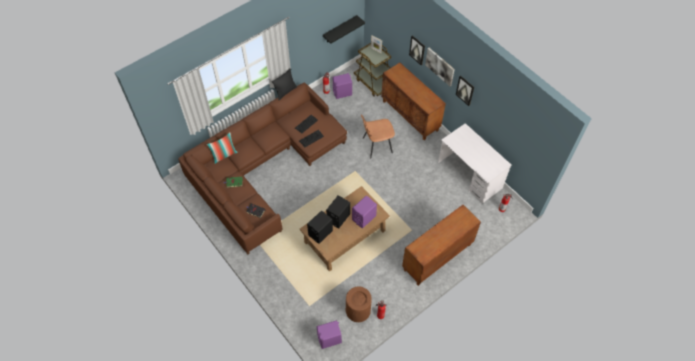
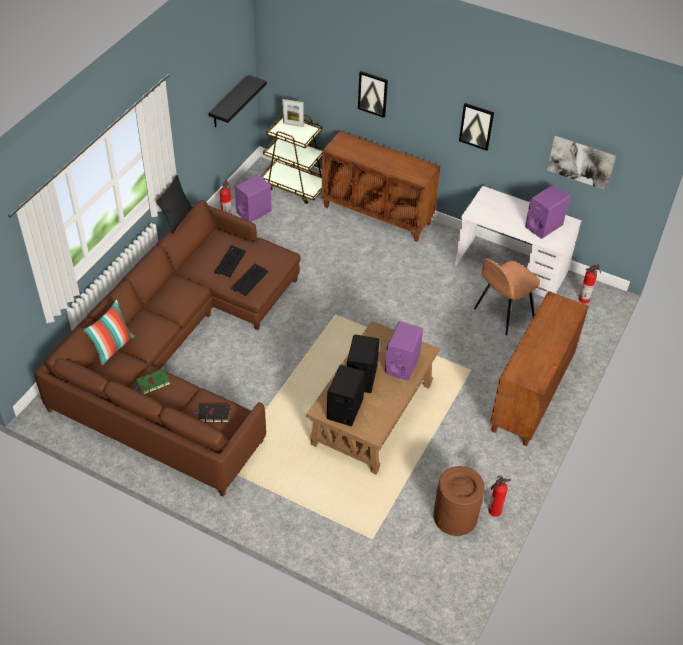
camera: 25 degrees left, 10 degrees down
(329, 339) = (434, 577): purple speaker -> purple speaker (543, 226)
(376, 145) = (348, 269): brown chair -> brown chair (502, 313)
(440, 66) = (422, 104): picture -> picture (581, 162)

